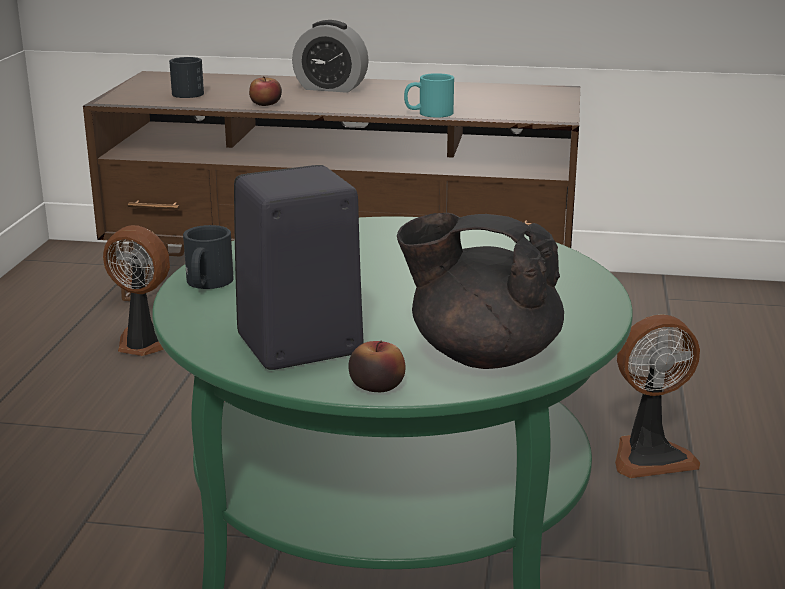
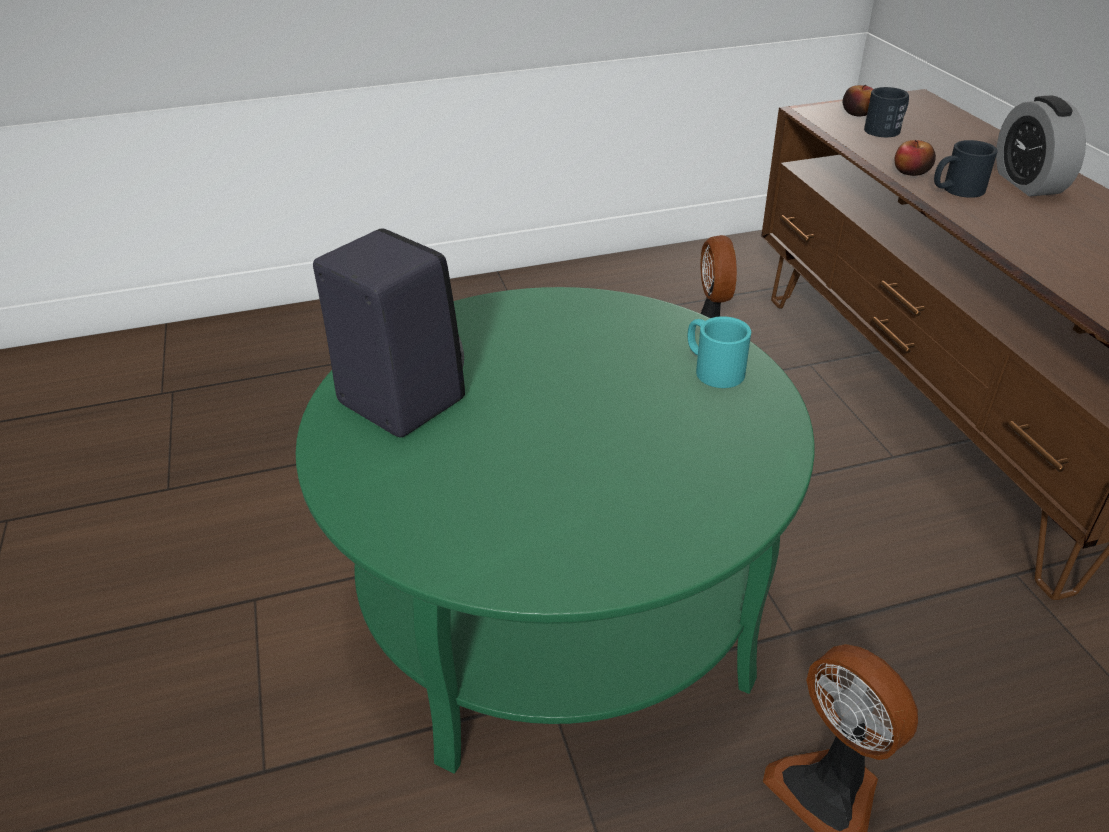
camera: 65 degrees right, 15 degrees up
(207, 284) = (496, 313): black mug -> black mug (956, 190)
(377, 386) = (339, 469): apple -> apple (857, 113)
(428, 113) = (1028, 264): turquoise mug -> turquoise mug (712, 368)
(482, 355) = (438, 515): black teapot -> none

